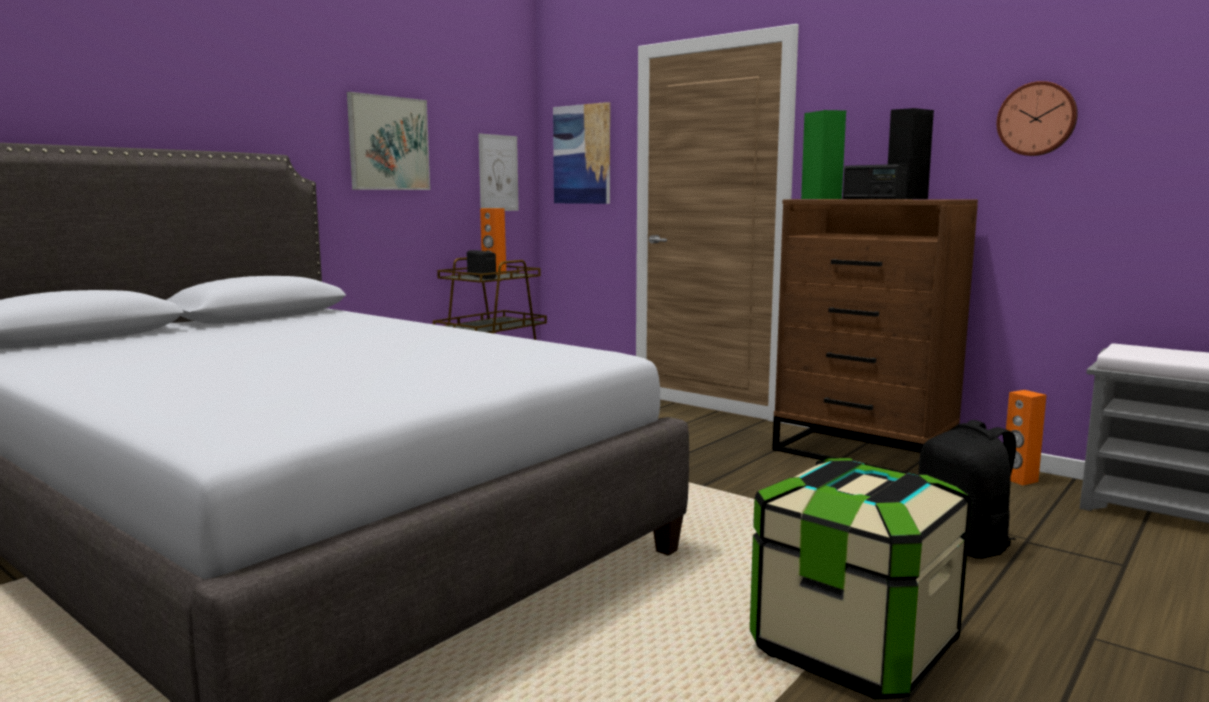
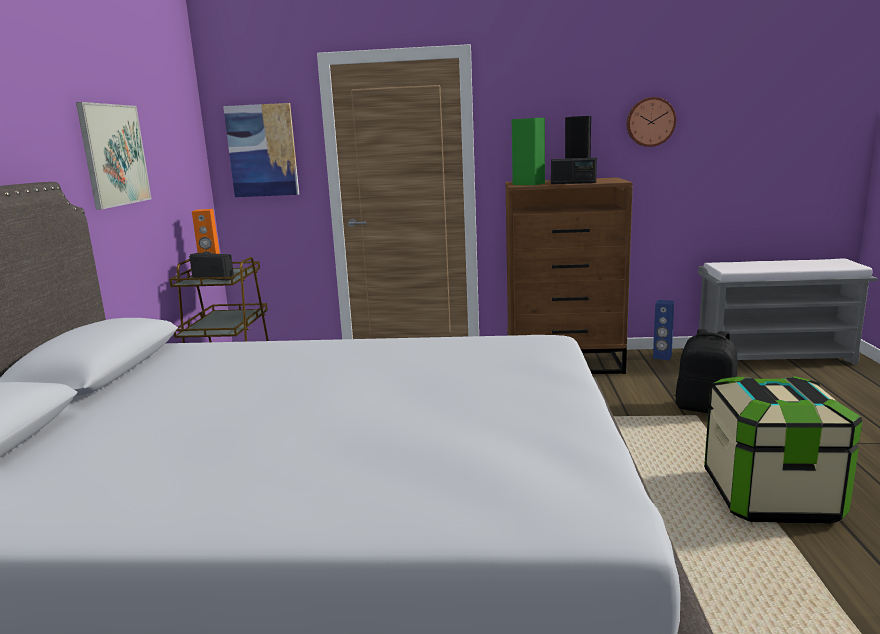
camera: 35 degrees left, 5 degrees up
(498, 173) = (187, 173): picture -> none
(1019, 480) = (662, 357): orange speaker -> blue speaker

